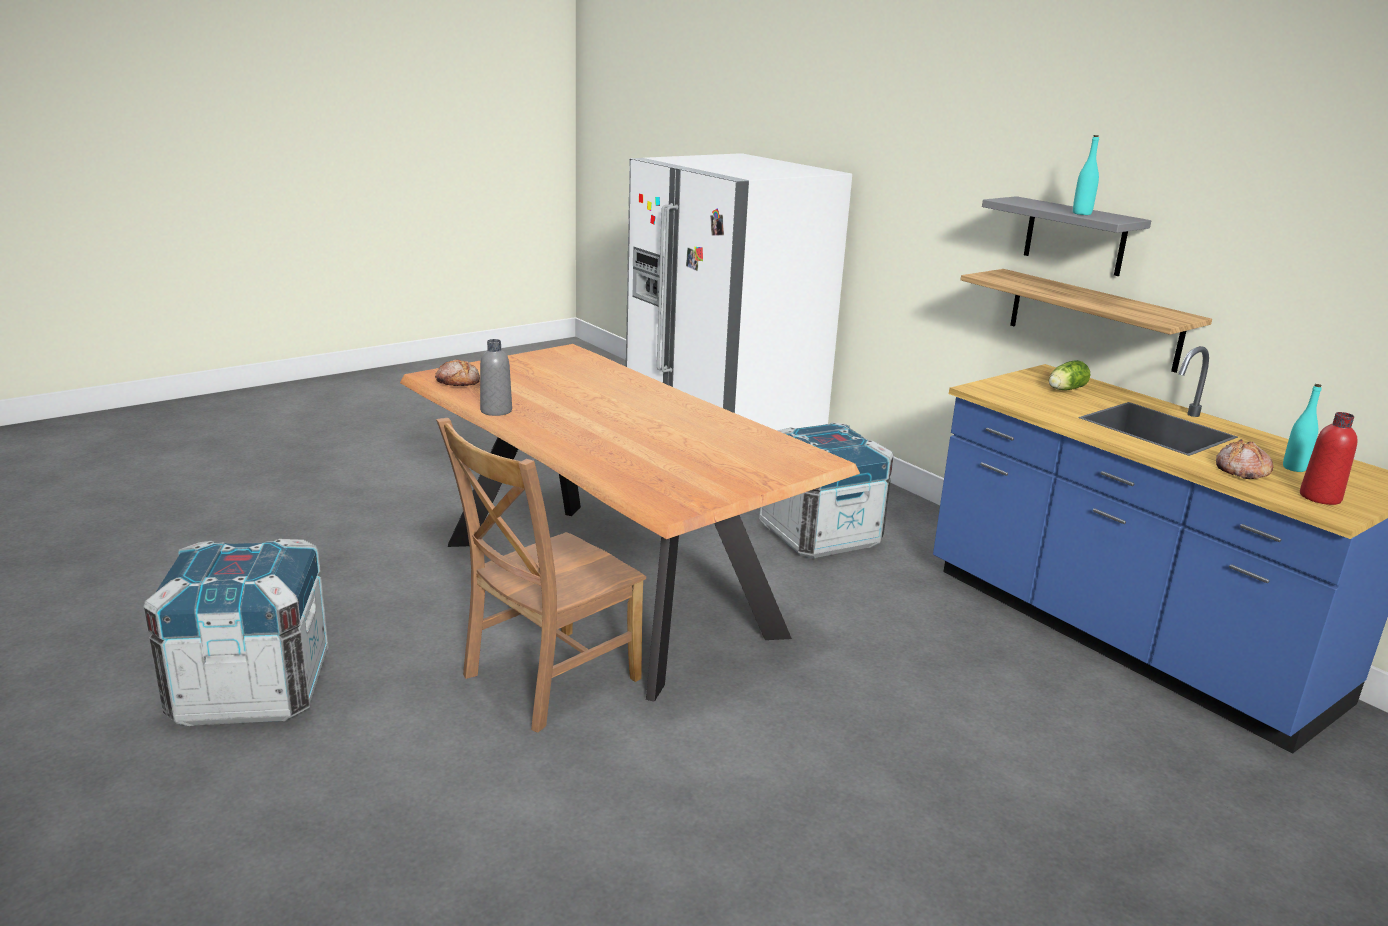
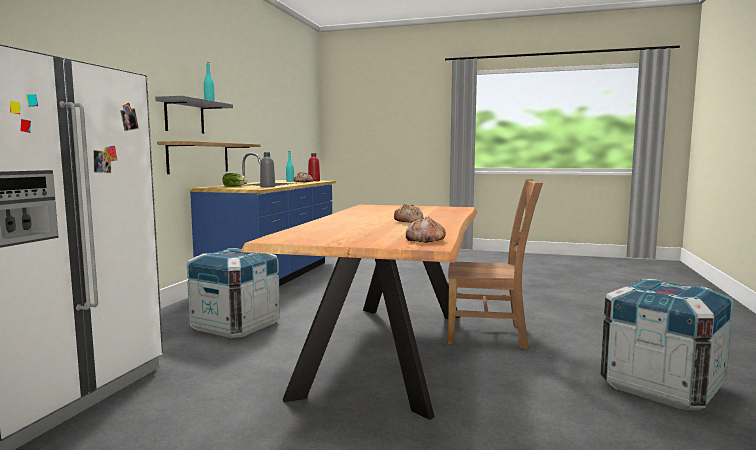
camera: 125 degrees left, 15 degrees down
(496, 411) = (445, 228): grey bottle -> grey bottle (267, 187)
(577, 416) = (409, 221): none -> bread

